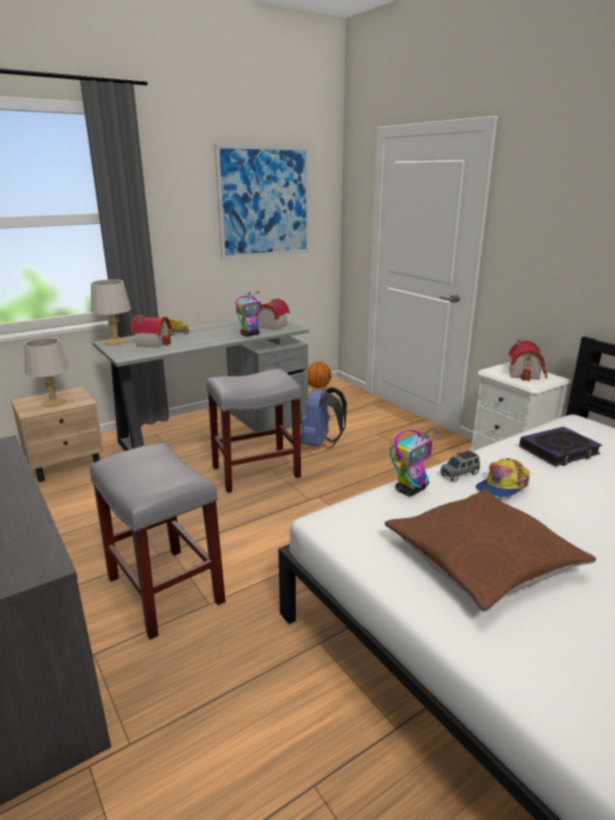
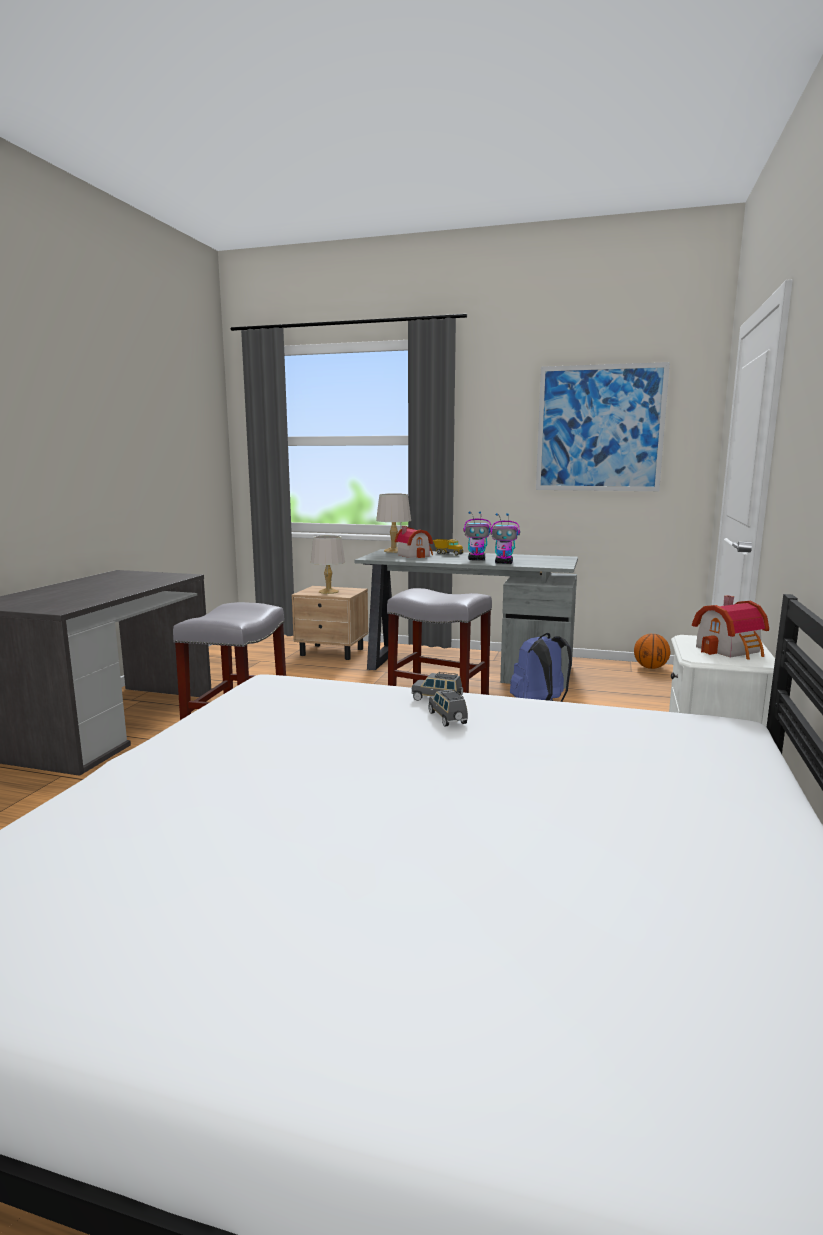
camera: 50 degrees right, 10 degrees down
(270, 326) = (545, 561): toy house -> none
(410, 490) = (369, 690): toy robot -> toy robot (477, 559)
(482, 558) = (285, 735): brown pillow -> none
(502, 486) = (447, 718): cap -> grey toy car
(559, 451) = (600, 727): book -> none

